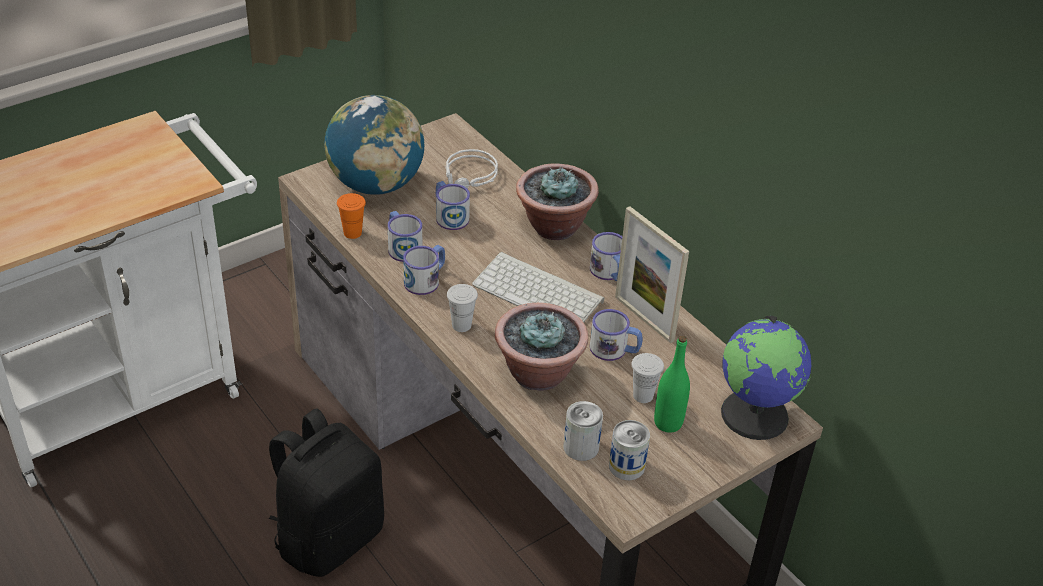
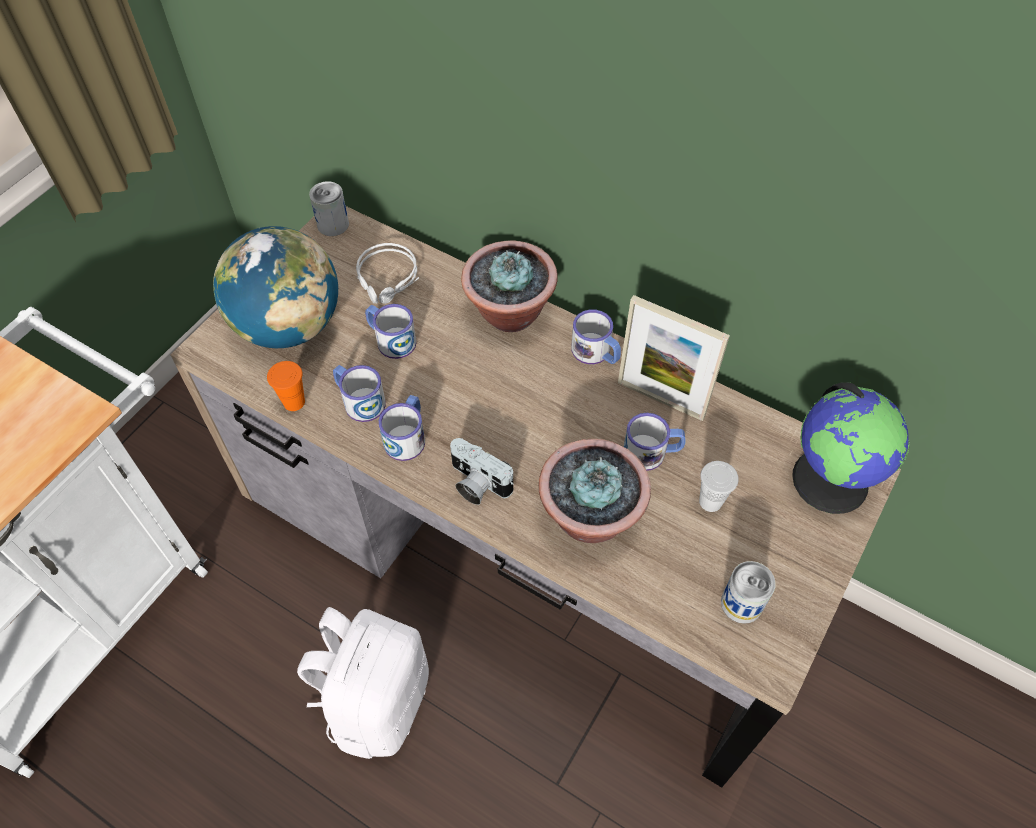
camera: 20 degrees left, 15 degrees up
(329, 537) = (377, 701): black backpack -> white backpack
(461, 325) = (476, 484): white cup -> camera
(540, 292) = (538, 406): keyboard -> none
(581, 447) = (683, 598): can -> can (333, 224)
(668, 423) = (753, 527): green bottle -> none

